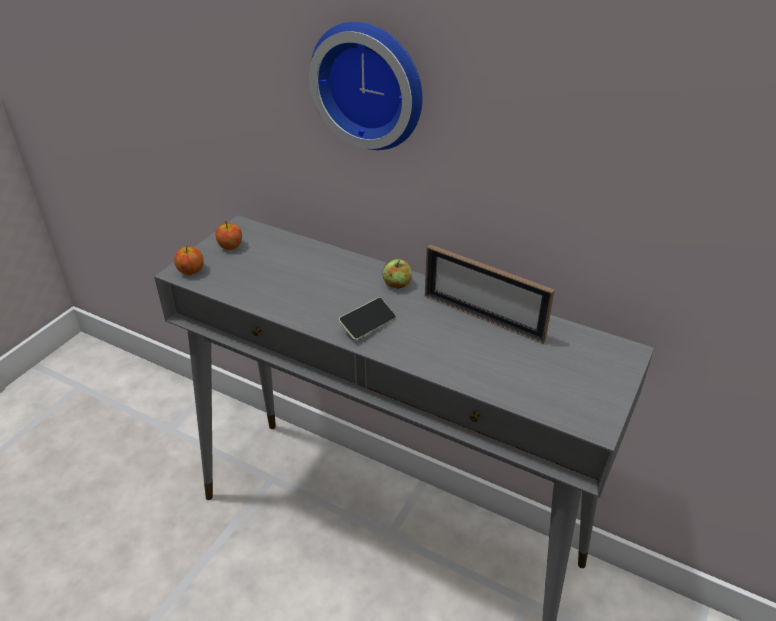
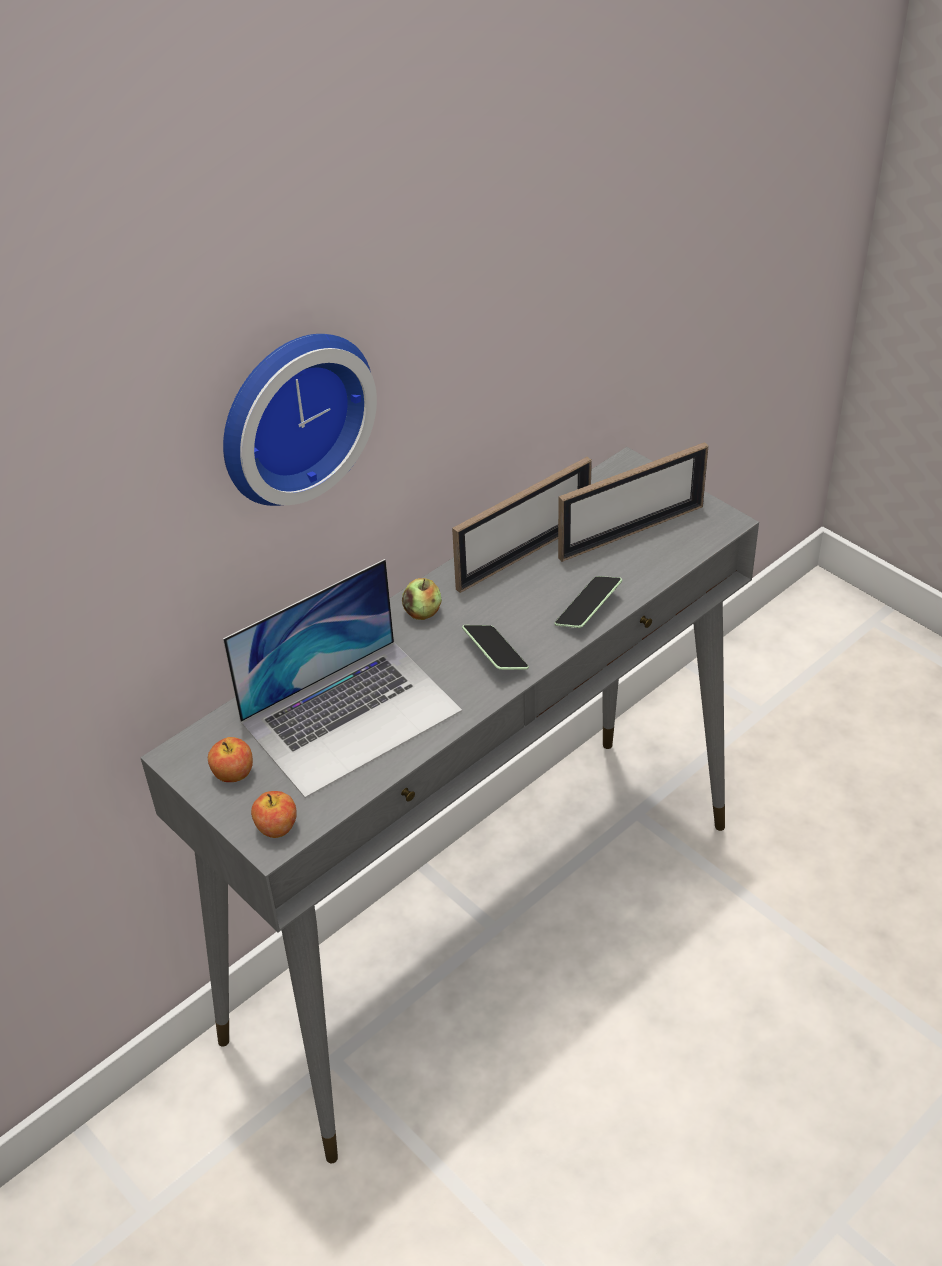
camera: 70 degrees left, 5 degrees up
(289, 277) = (351, 715): none -> laptop
(437, 362) = (588, 610): none -> phone
(544, 369) = (631, 532): none -> picture frame

